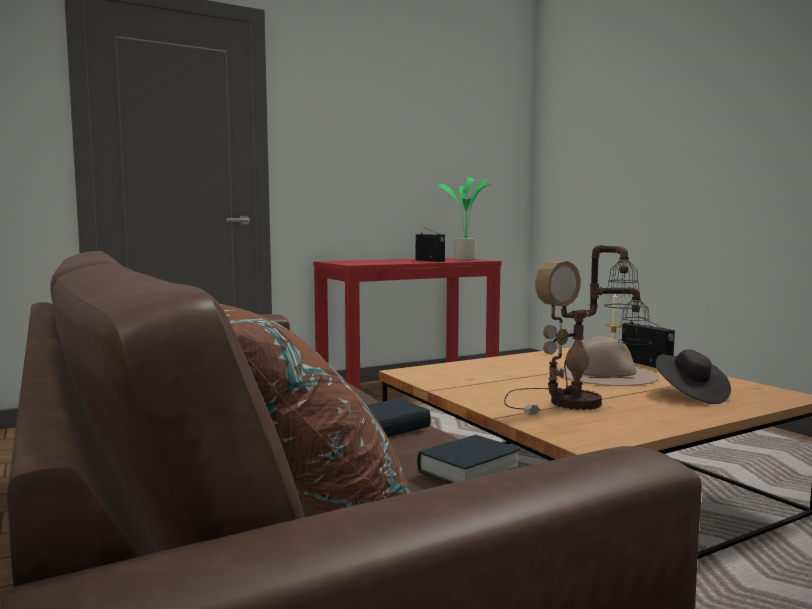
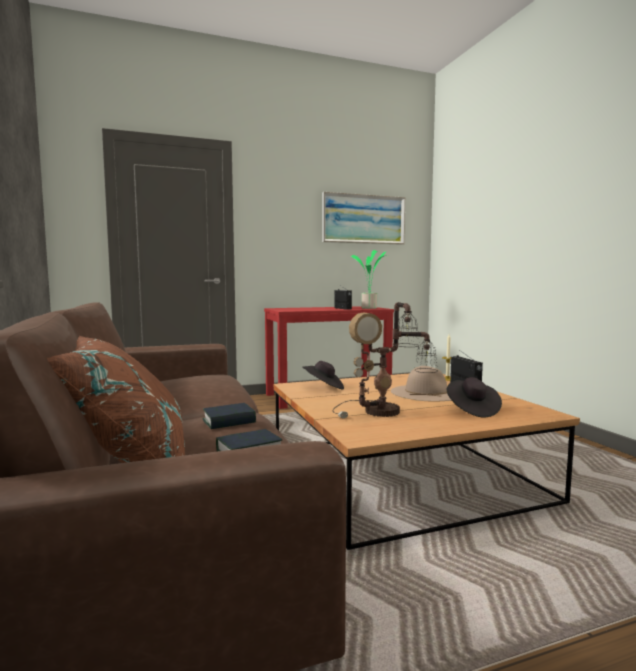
camera: 10 degrees right, 0 degrees up
(448, 133) = (363, 219): none -> picture
(458, 373) = (323, 387): none -> black hat

